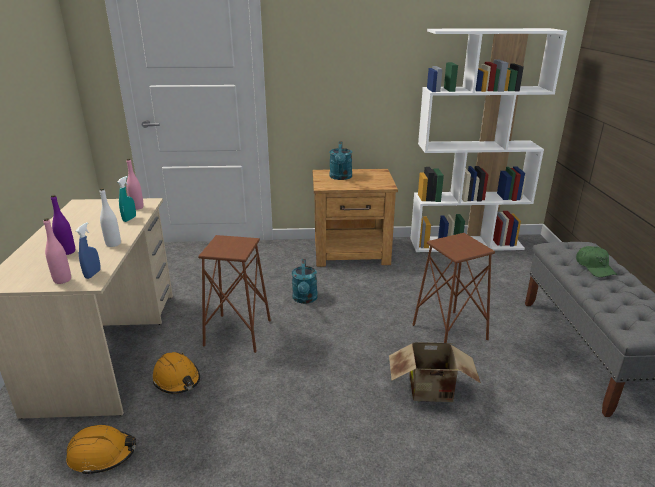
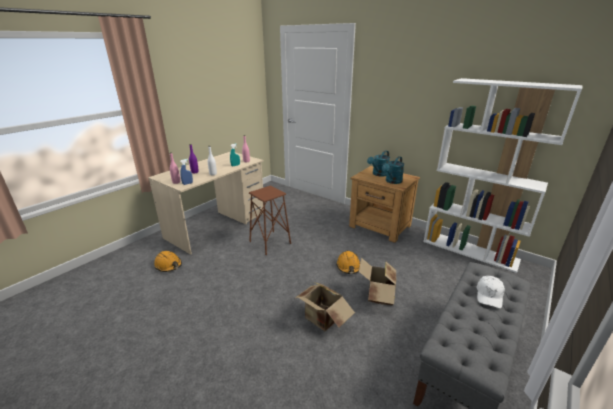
camera: 40 degrees right, 0 degrees up
(177, 379) = (223, 251): orange hard hat -> orange hard hat (348, 266)
(305, 299) = (320, 241): turquoise watering can -> turquoise watering can (392, 181)
(449, 332) = (378, 296): brown stool -> cardboard box
(594, 267) = (489, 295): green cap -> white cap

